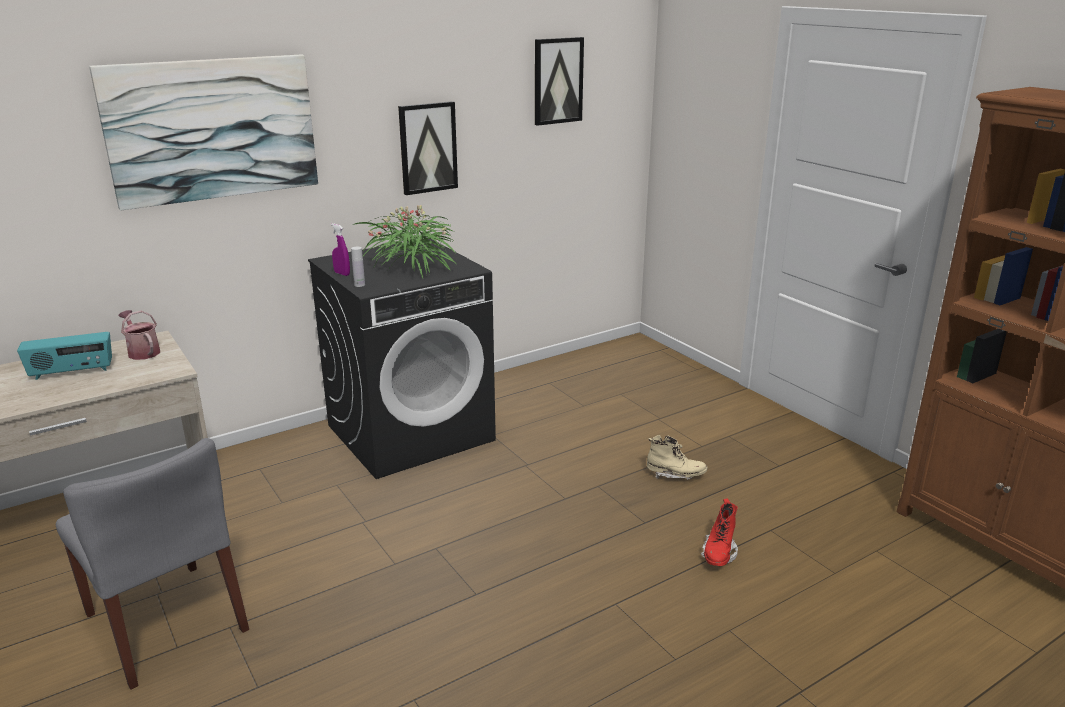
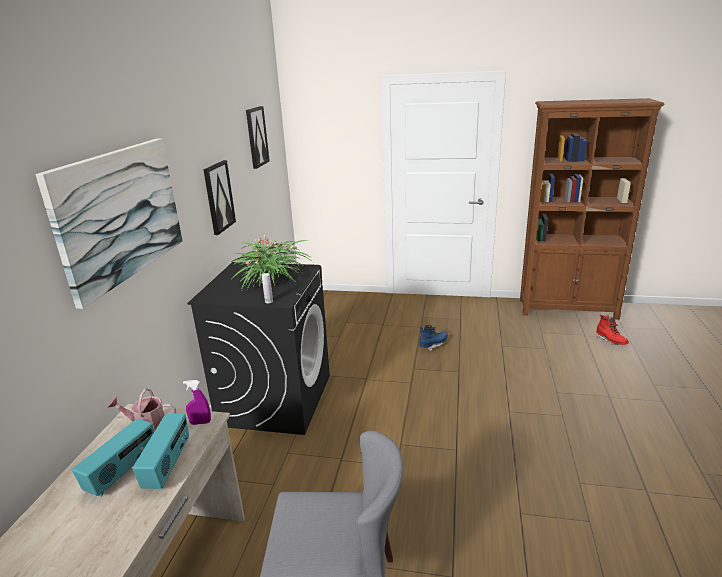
camera: 45 degrees left, 0 degrees up
(94, 384) = (168, 465): none -> radio
(342, 274) = (238, 300): purple spray bottle -> purple spray bottle (200, 422)
(675, 475) = (433, 345): beige boot -> blue boot
(719, 554) = (504, 366): red boot -> red boot (610, 341)

